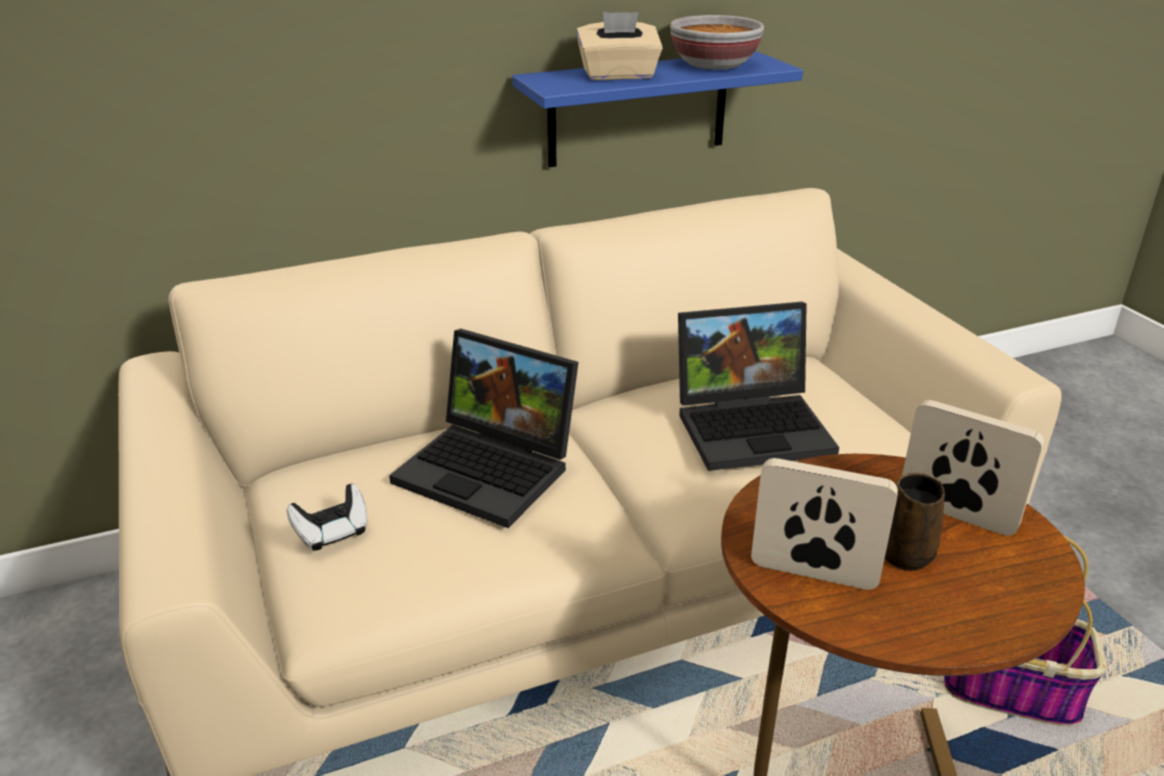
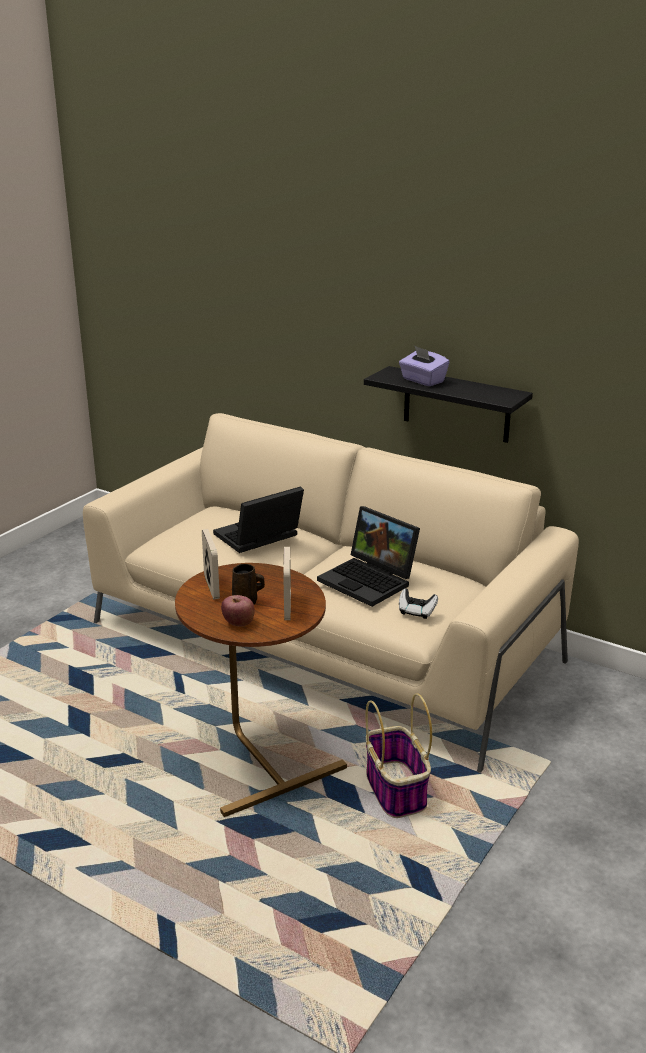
camera: 55 degrees right, 5 degrees down
(332, 532) = (185, 527): game controller -> game controller (416, 612)
(492, 469) = (257, 538): laptop -> laptop turned 60 degrees clockwise
(618, 75) = (422, 381): beige tissue box -> purple tissue box
(638, 109) = (456, 405): blue shelf -> black shelf
(715, 65) = (480, 391): bowl -> none
(992, 594) = (238, 623): none -> apple

